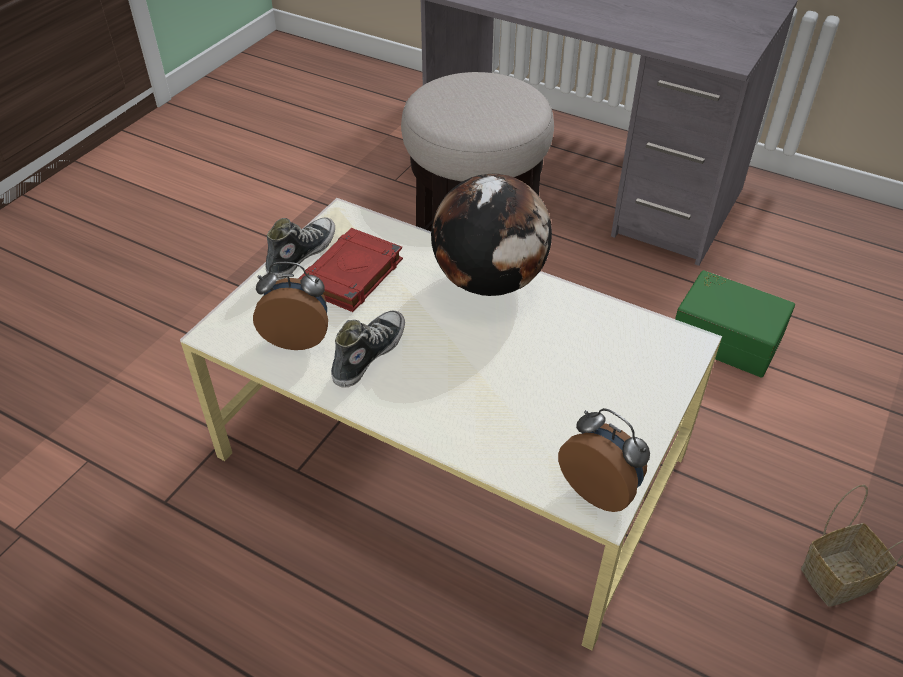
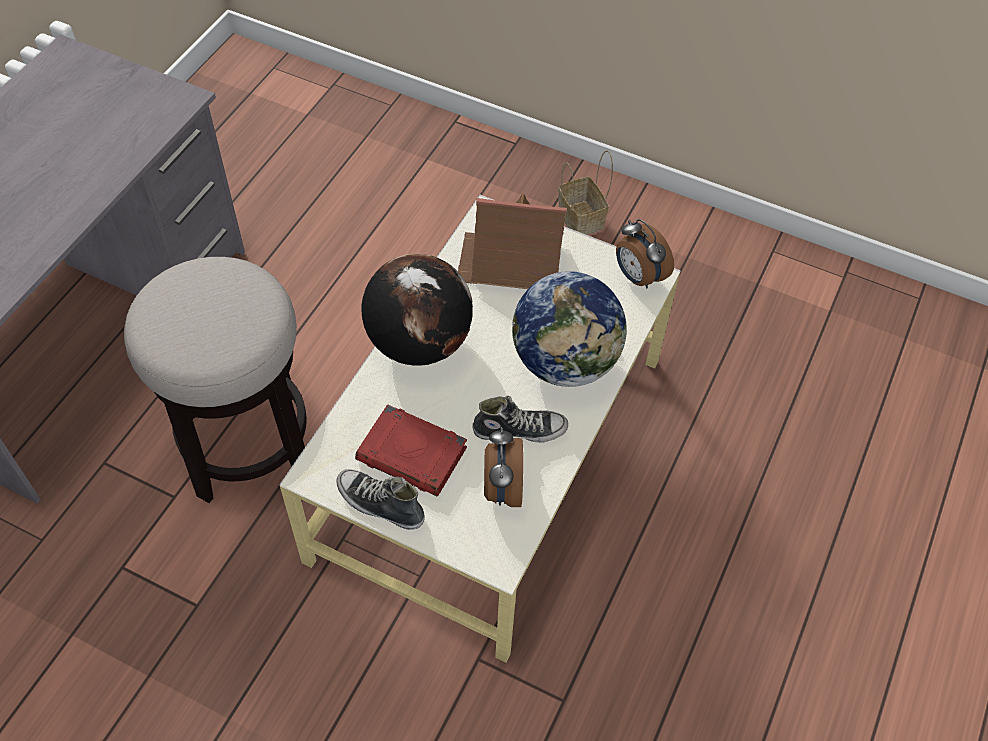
camera: 95 degrees left, 10 degrees up
(368, 354) = (519, 429): shoe -> shoe turned 150 degrees clockwise
(459, 400) = (566, 361): none -> globe
(600, 488) = (638, 277): alarm clock -> alarm clock turned 75 degrees counterclockwise
(611, 359) = (511, 262): none -> toy house
(727, 336) = (342, 245): green storage box -> none

